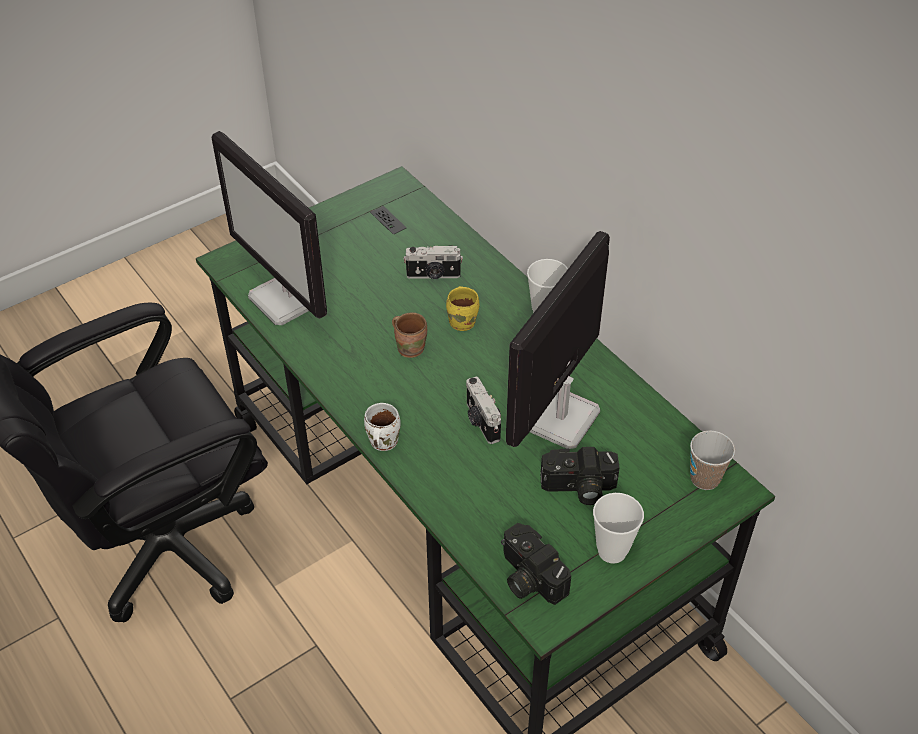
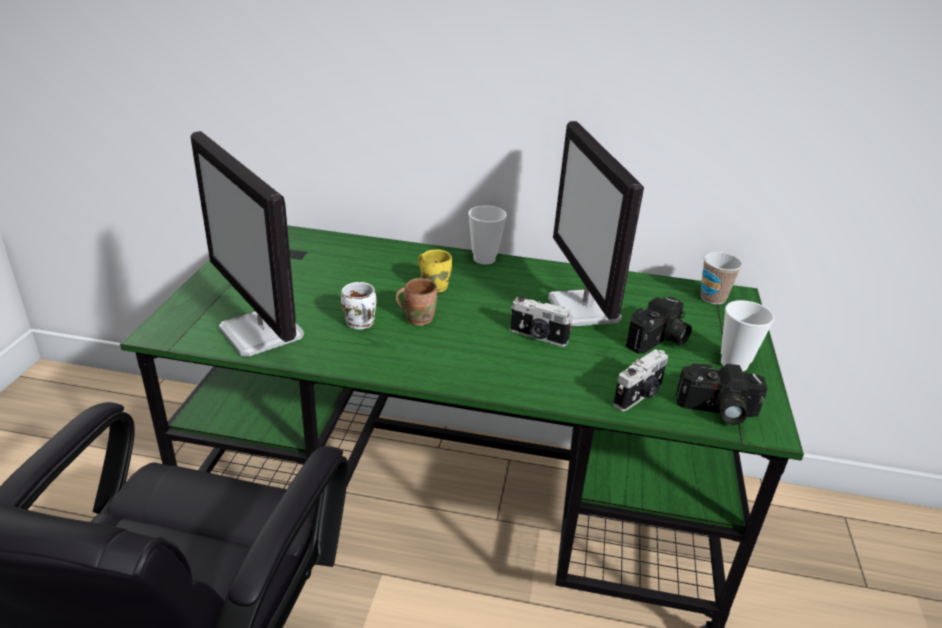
camera: 45 degrees left, 15 degrees down
(287, 299) = (262, 333): monitor -> monitor turned 45 degrees clockwise
(381, 442) = (486, 387): white mug -> white mug (359, 324)
(433, 275) = (371, 270): camera -> camera (639, 396)

